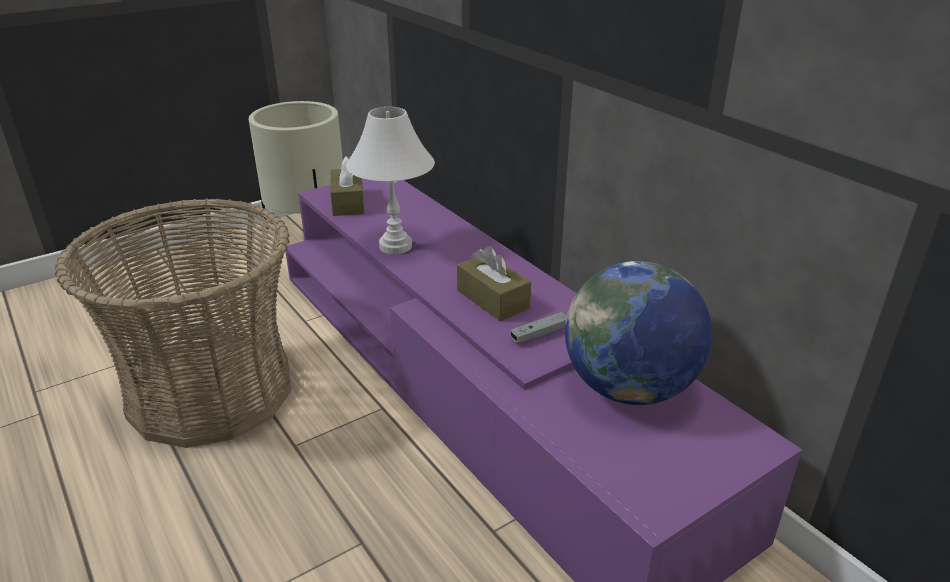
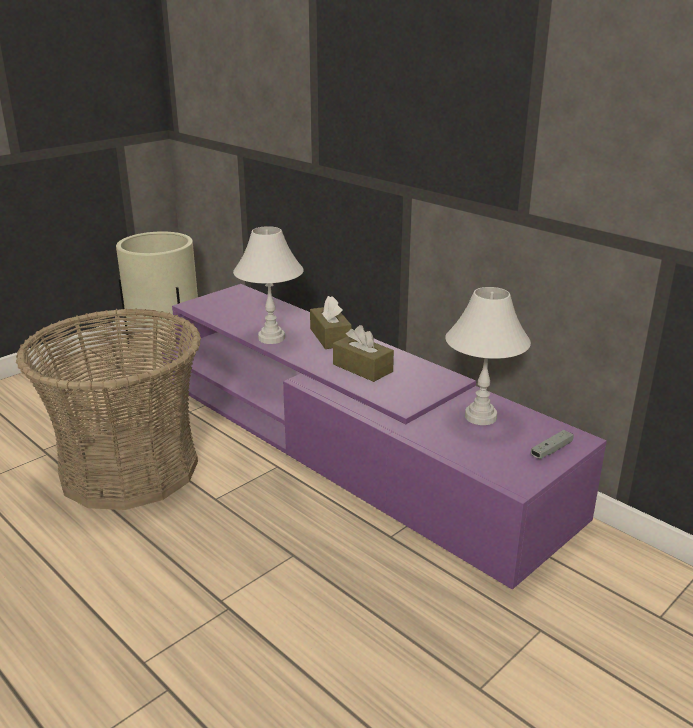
camera: 10 degrees left, 5 degrees down
(348, 202) = (218, 310): brown tissue box -> brown tissue box (330, 337)
(540, 334) = (406, 387): grey game controller -> grey game controller (551, 450)
(629, 388) = (480, 416): globe -> white table lamp

